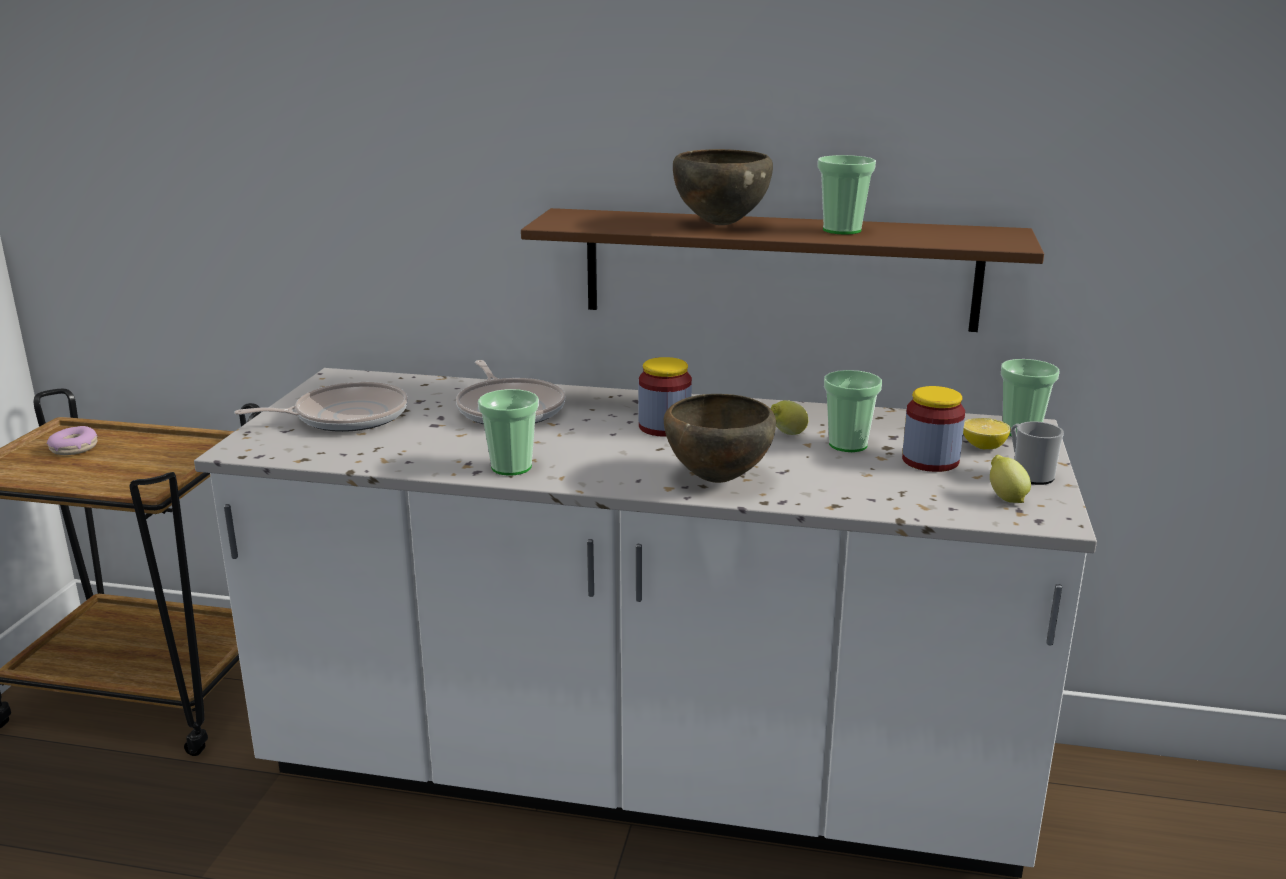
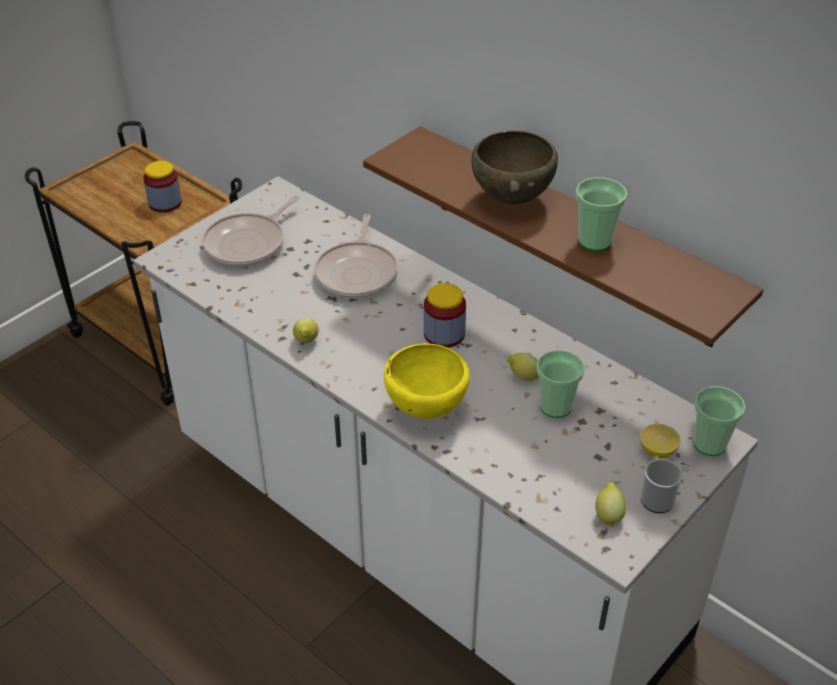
camera: 30 degrees right, 20 degrees up
(74, 449) = (127, 179): donut -> none
(345, 417) = (248, 244): frying pan -> frying pan turned 120 degrees clockwise
(511, 467) = (306, 342): cup -> lemon
(717, 480) = (425, 409): brown bowl -> yellow bowl
(930, 460) = (598, 450): jar -> jar (165, 203)

